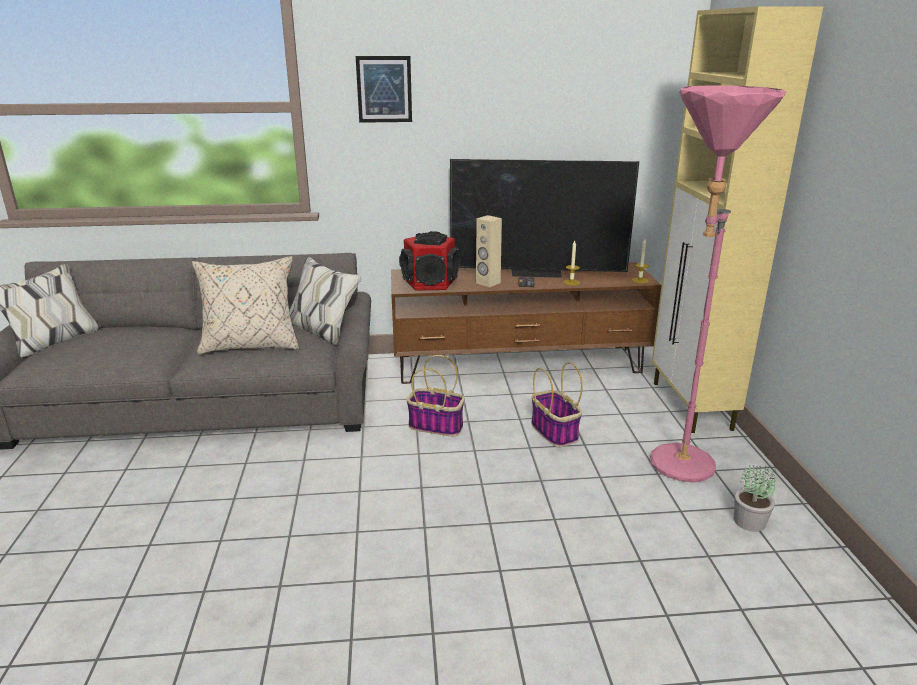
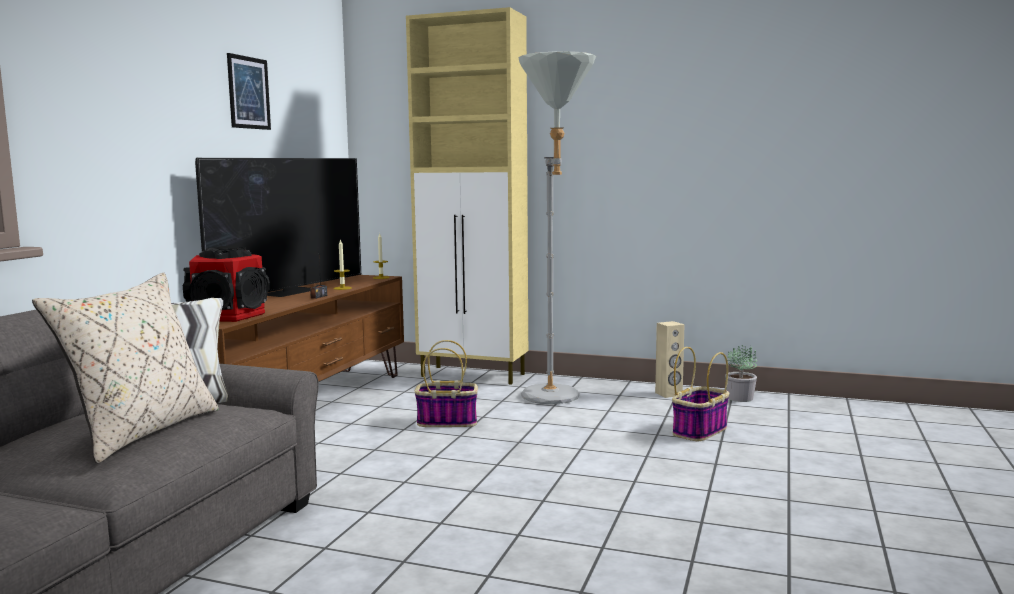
camera: 65 degrees left, 15 degrees down
(384, 89) = (107, 61): picture -> picture (249, 93)
(437, 426) = (361, 464): basket -> basket (700, 431)
(487, 283) = (280, 303): beige speaker -> beige speaker (669, 394)
(675, 470) = (555, 400): pink floor lamp -> grey floor lamp
(750, 522) = (638, 397): potted plant -> potted plant (740, 398)

